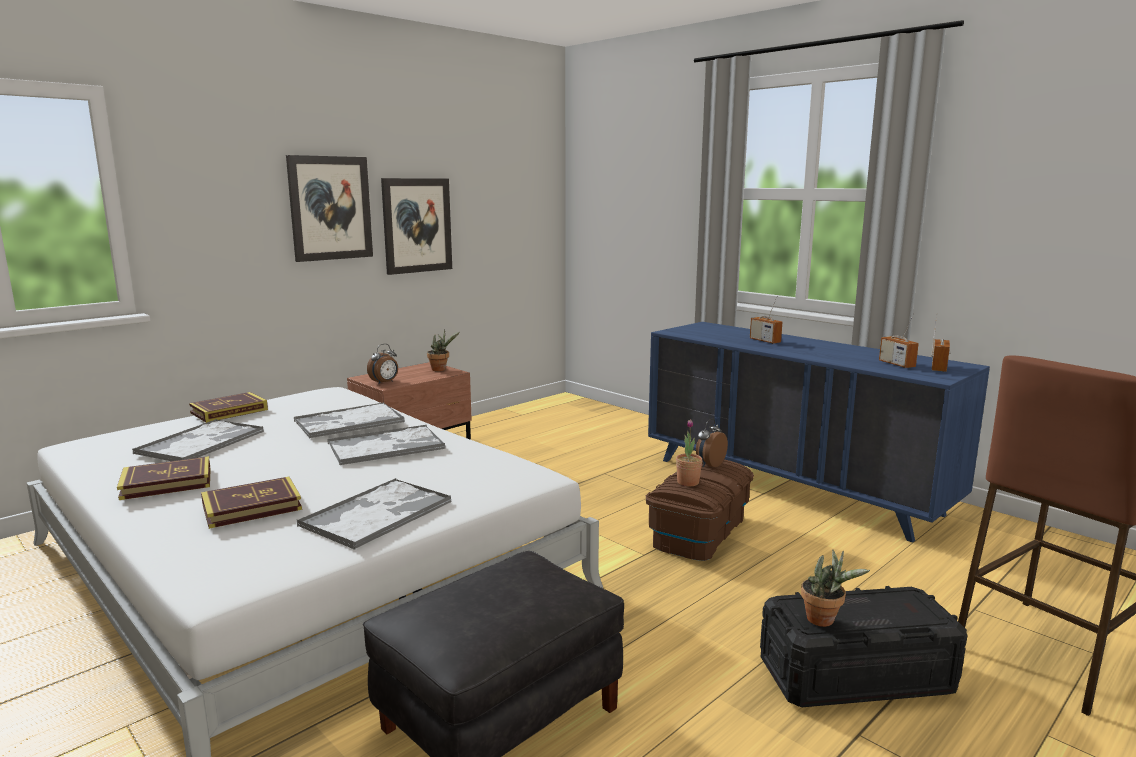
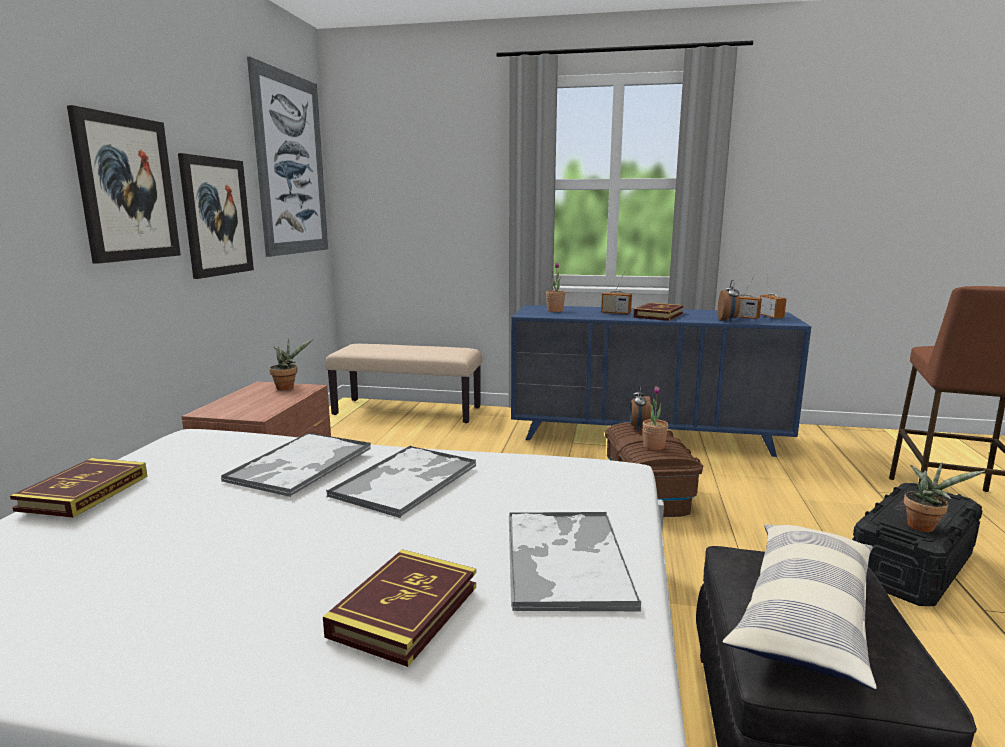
camera: 35 degrees left, 0 degrees up
(167, 483) = (188, 627): book -> book (658, 315)
(202, 442) = (121, 547): tray -> none
(385, 382) = (248, 412): alarm clock -> alarm clock (727, 320)
(479, 601) = (804, 615): none -> pillow
(512, 176) = (291, 165): none -> picture
(600, 413) = (408, 410): none -> beige bench
(710, 331) = (555, 311): none -> potted plant

